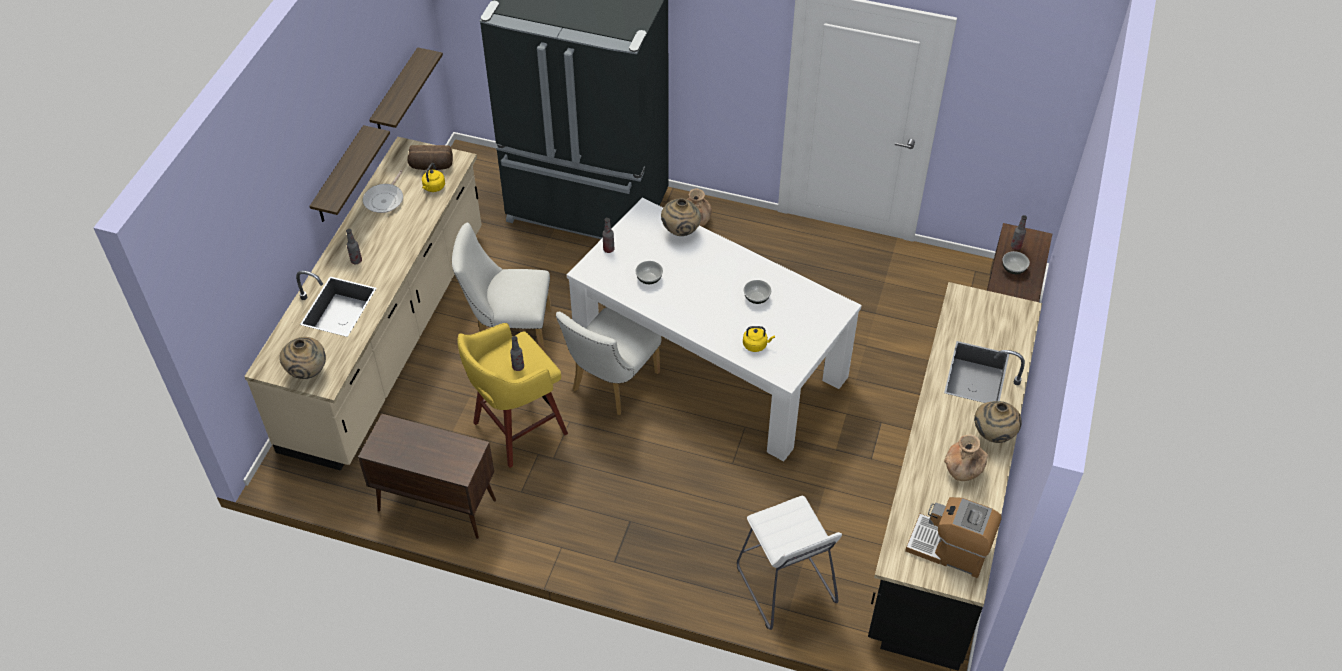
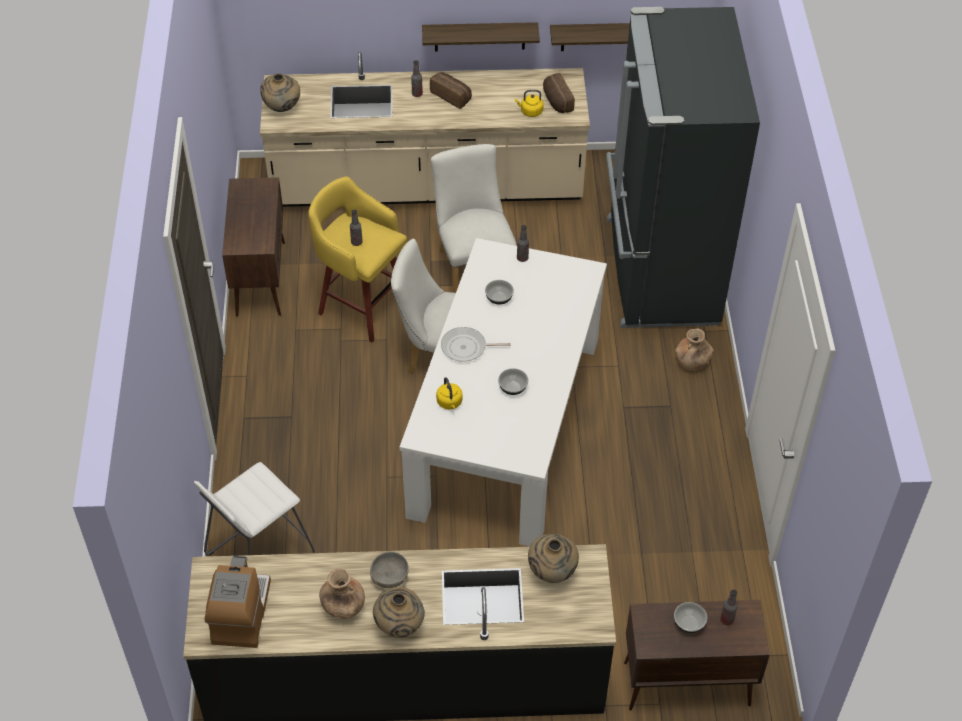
camera: 70 degrees right, 0 degrees up
(376, 236) = (452, 96): none -> bread
(385, 199) = (498, 87): frying pan -> frying pan (466, 348)
(680, 231) = (574, 305): beige vase -> beige vase (552, 572)
(940, 430) = (389, 577): none -> grey bowl

